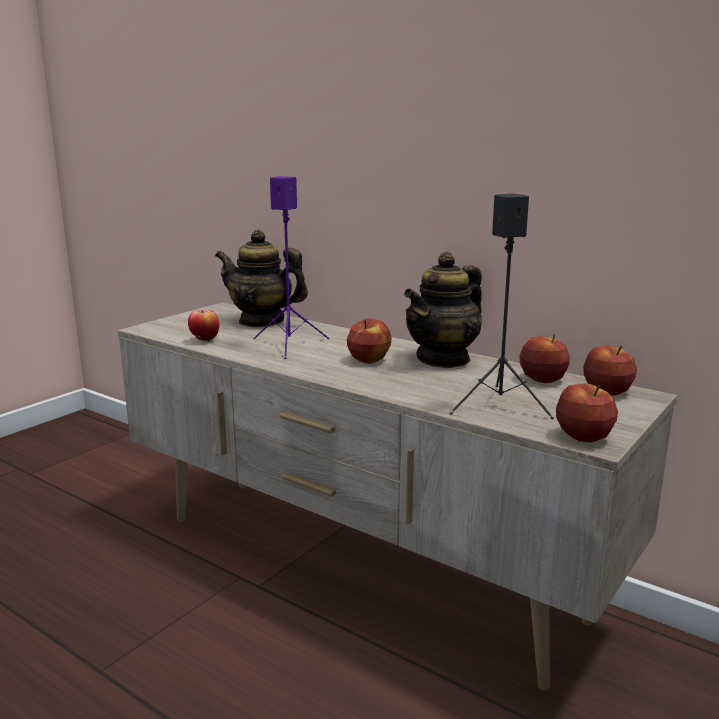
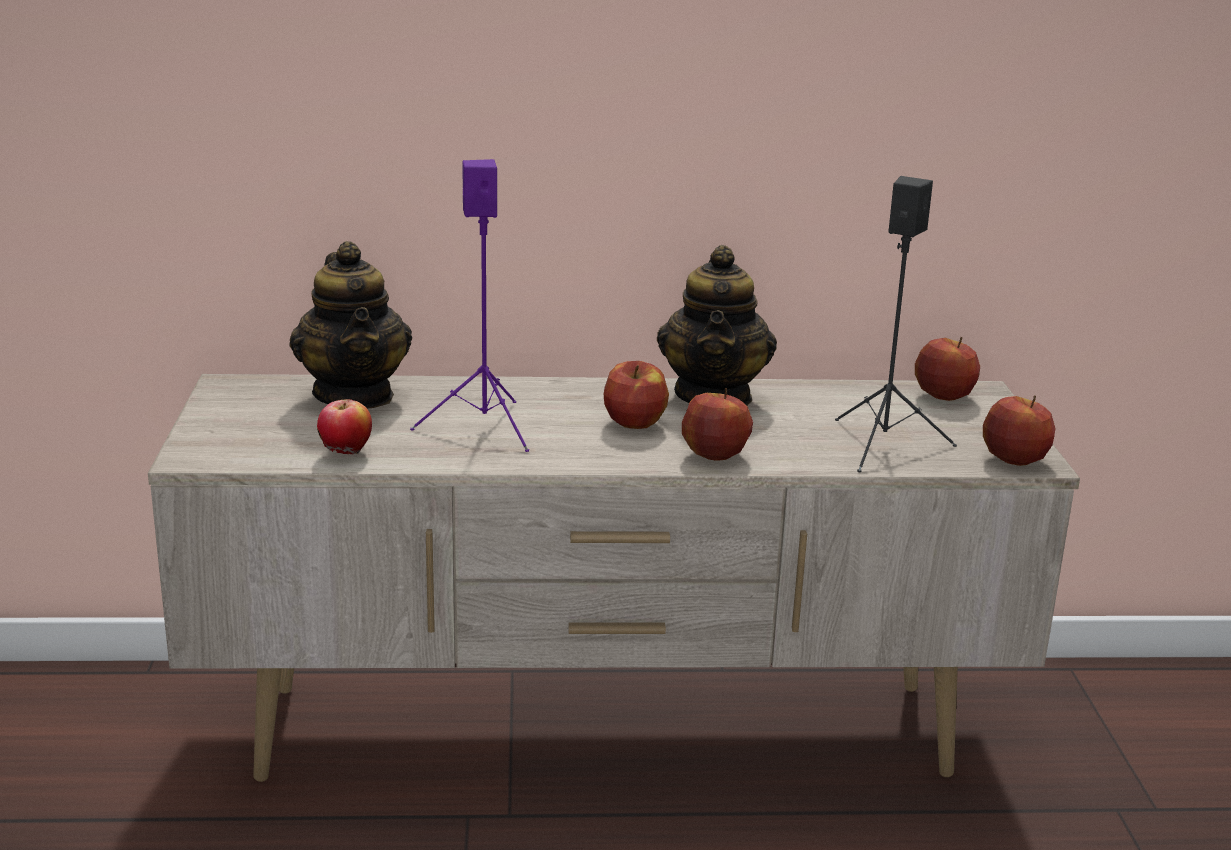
camera: 40 degrees left, 5 degrees up
(262, 321) = (355, 395): teapot -> teapot turned 90 degrees counterclockwise
(542, 379) = (862, 397): apple -> apple (714, 454)

